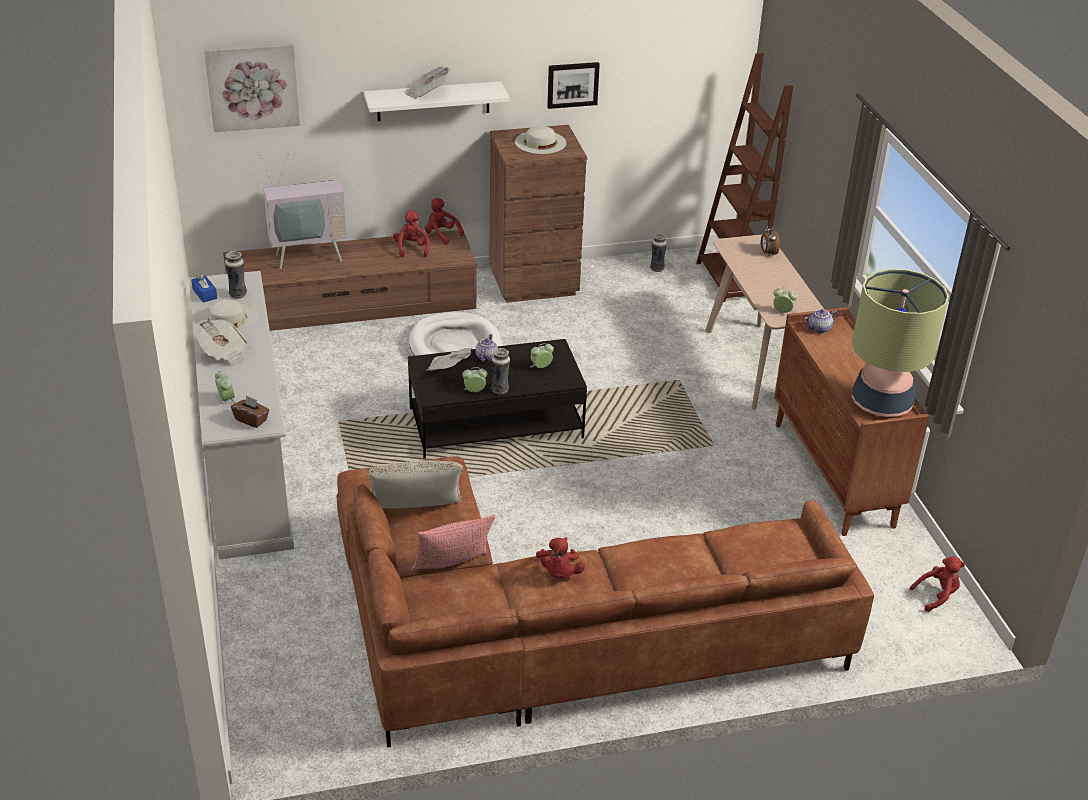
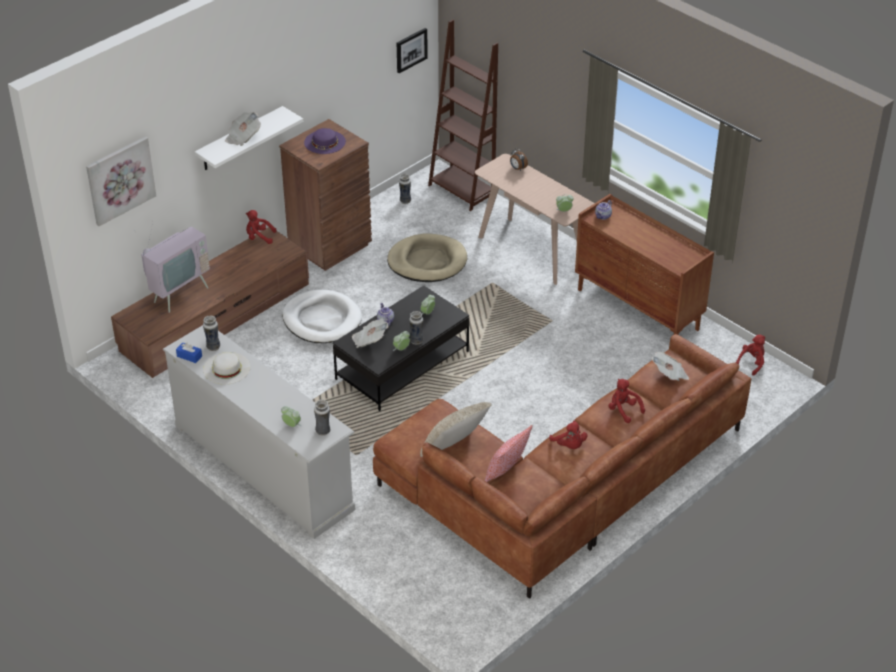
camera: 30 degrees left, 5 degrees up
(225, 354) = (254, 394): newspaper -> newspaper (669, 375)
(251, 420) = (323, 431): brown tissue box -> vase
(411, 249) = (248, 257): red plush toy -> red plush toy (623, 410)
(540, 142) = (324, 142): white hat -> purple hat
(572, 84) = (328, 88): picture -> picture (411, 50)
(624, 333) = (427, 261): none -> beige dog bed
(881, 403) = (678, 254): table lamp -> none

